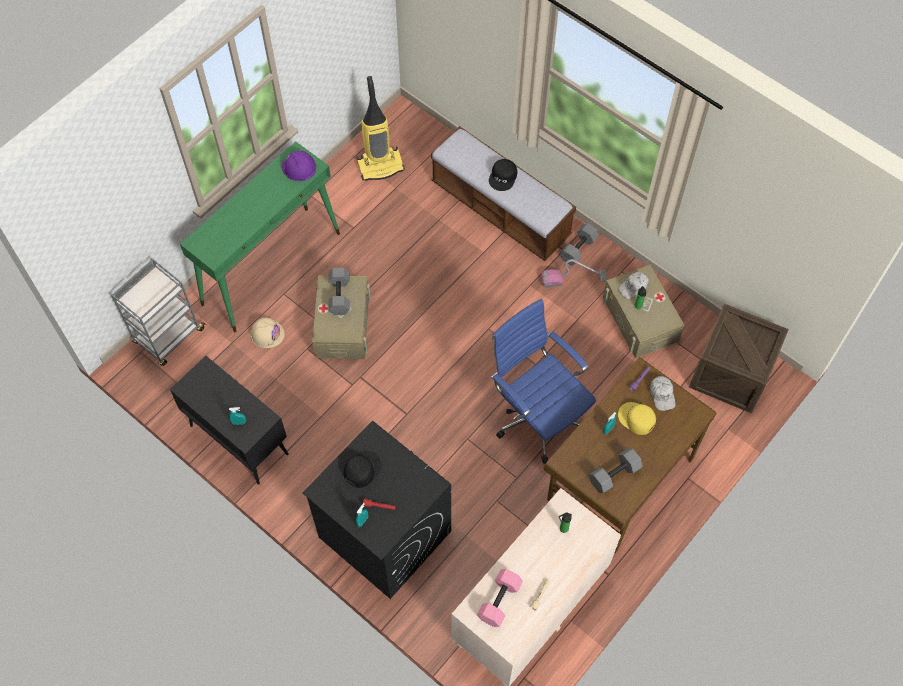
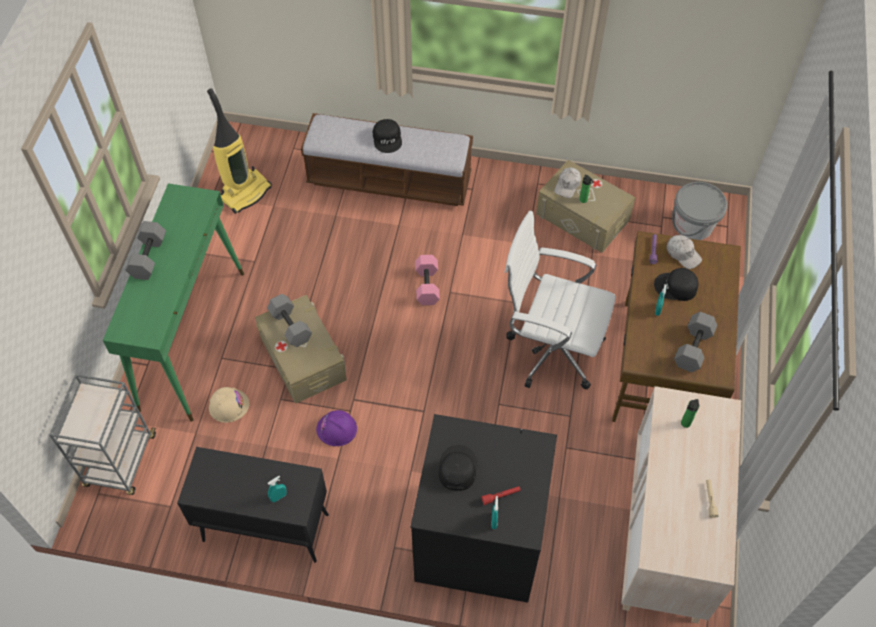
camera: 30 degrees left, 5 degrees down
(299, 167) = (188, 206): purple hard hat -> purple hard hat (336, 429)
(500, 602) = (677, 528): pink dumbbell -> pink dumbbell (428, 286)
(536, 417) = (550, 350): blue office chair -> white office chair
(573, 278) = (499, 210): vacuum cleaner -> none
(578, 248) = (484, 181): grey dumbbell -> grey dumbbell (148, 256)
(636, 419) = (676, 287): yellow cap -> black cap
(731, 373) = (693, 225): crate -> grey bucket

